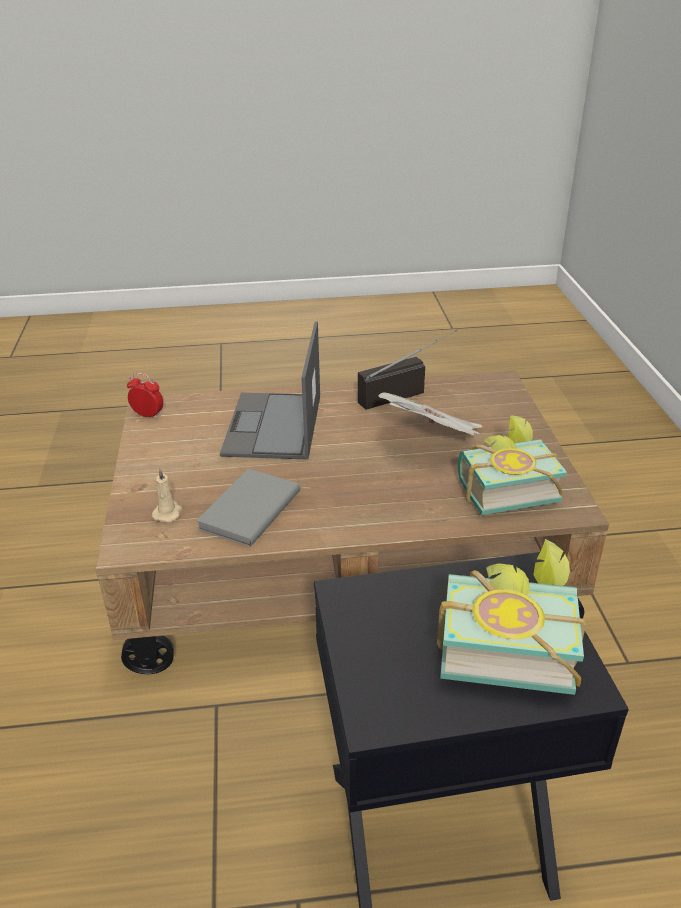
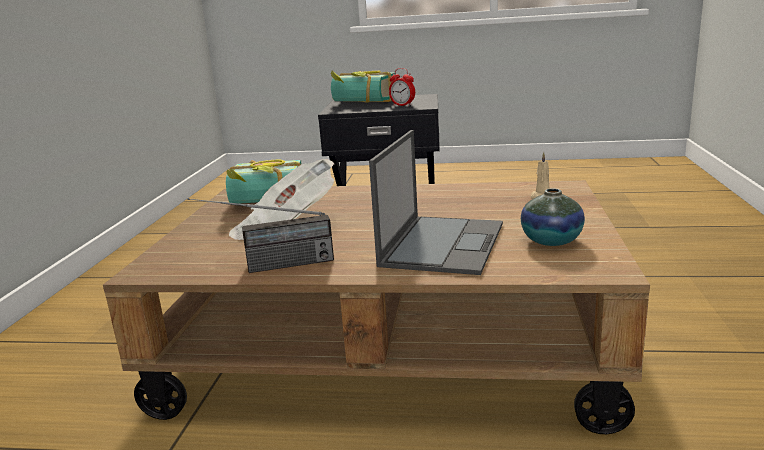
camera: 165 degrees left, 15 degrees down
(148, 415) = (604, 261): alarm clock -> alarm clock (402, 105)
(180, 436) = (551, 241): none -> vase
(247, 510) = (475, 197): grey book -> none

